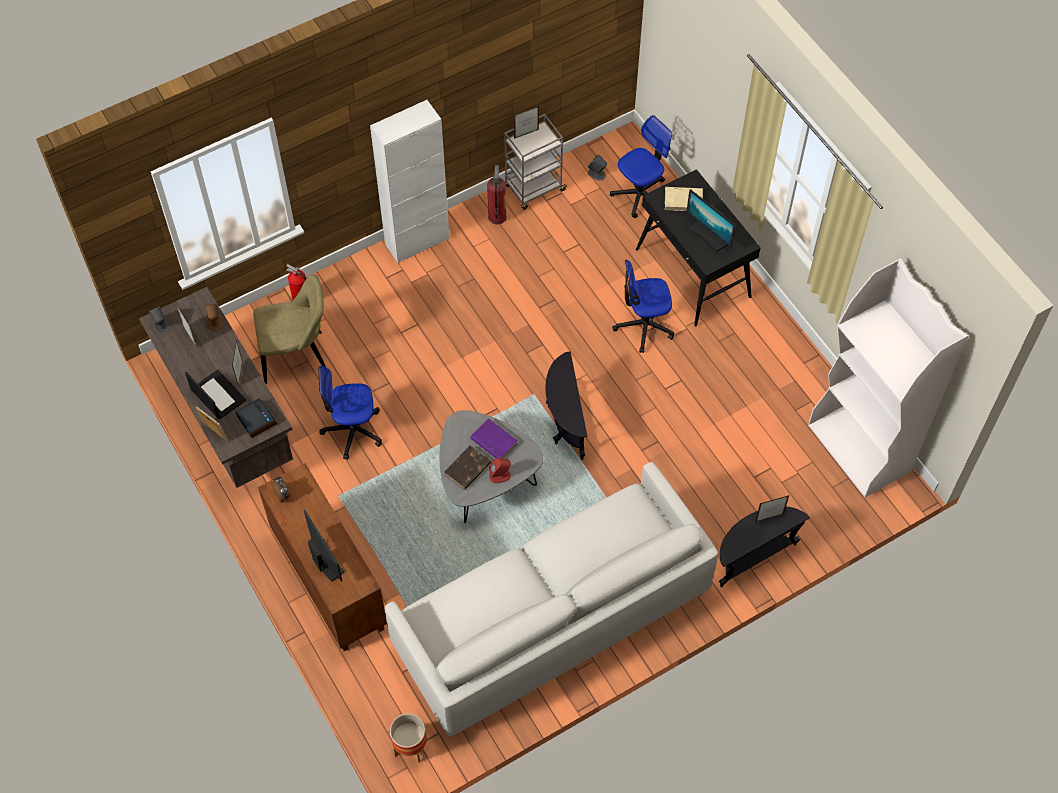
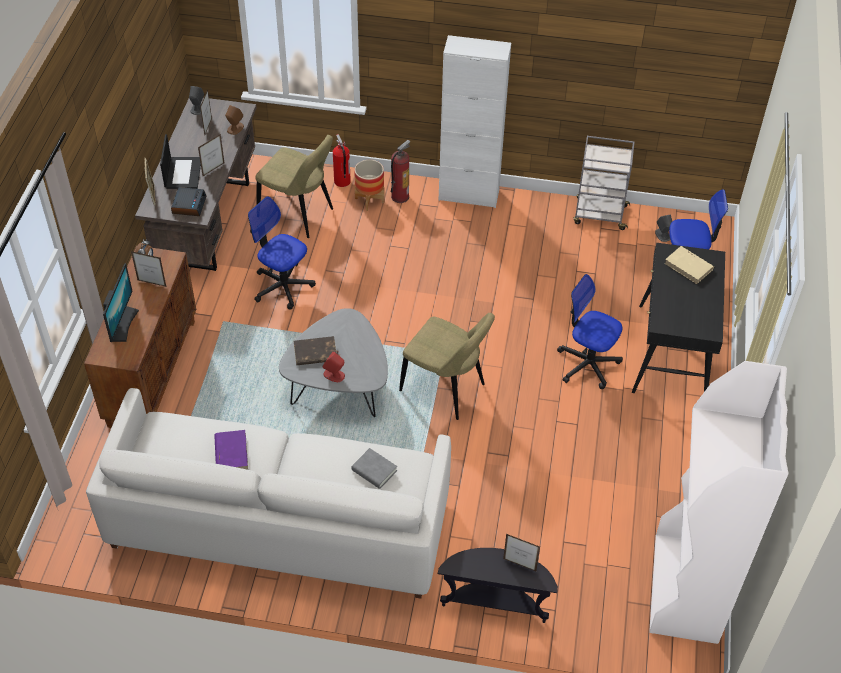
camera: 40 degrees right, 10 degrees down
(410, 747) = (75, 530): planter -> planter (369, 200)
(493, 441) = (357, 347): purple book -> purple book (231, 452)
(497, 217) = (548, 215): fire extinguisher -> fire extinguisher (400, 196)
(526, 134) = (607, 150): picture frame -> picture frame (152, 283)
(564, 423) = (446, 389): black side table -> beige chair
(615, 527) = (374, 471): none -> grey book
(709, 235) = (684, 304): monitor -> none

